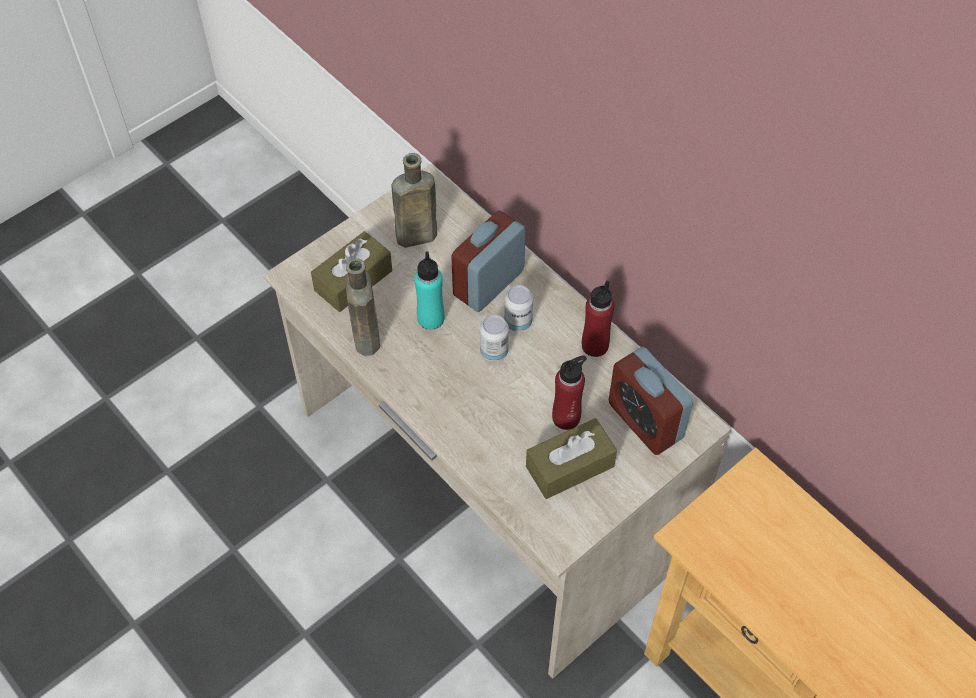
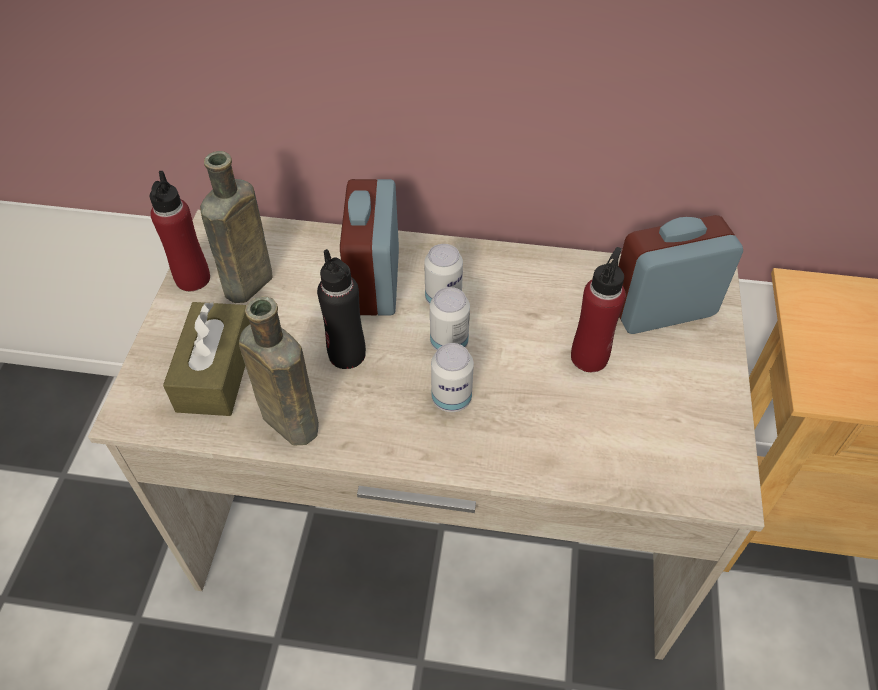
camera: 40 degrees left, 5 degrees down
(430, 319) = (347, 354): turquoise bottle -> black bottle
(462, 385) = (451, 398): none -> can
(570, 466) = (647, 402): brown tissue box -> none
(594, 345) = (540, 273): red bottle -> red bottle (192, 278)
(645, 421) = (662, 309): alarm clock -> alarm clock turned 150 degrees clockwise

